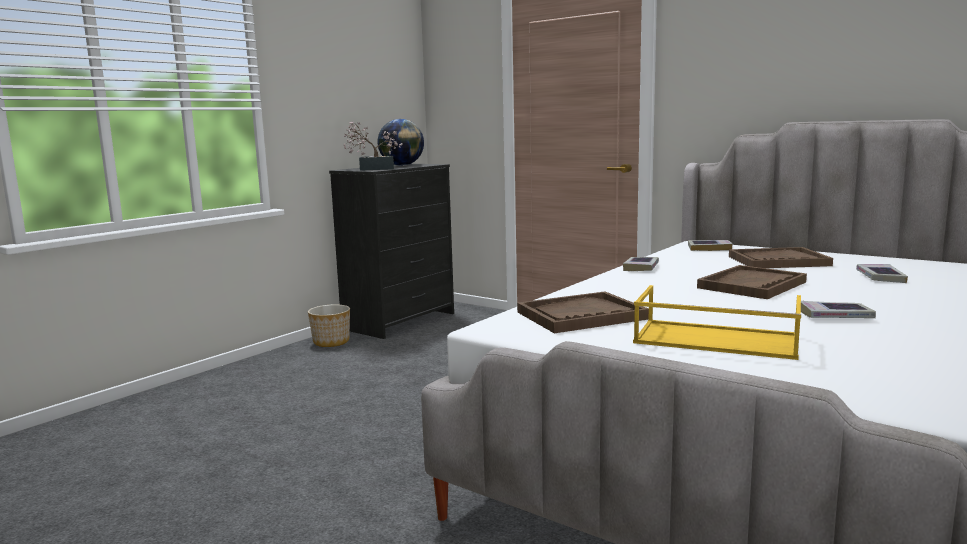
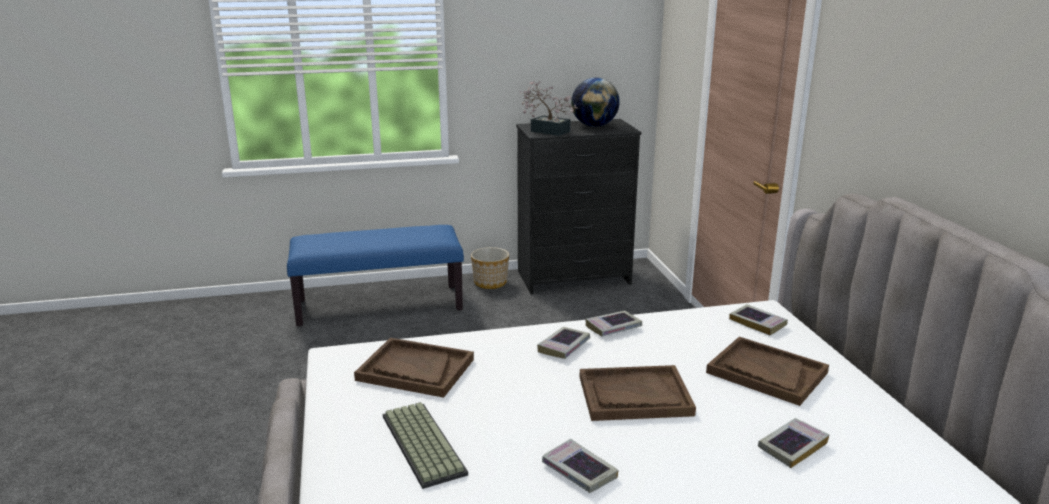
camera: 40 degrees right, 10 degrees up
(245, 384) = (380, 305): none -> blue bench
(641, 281) = (564, 346): none -> book
(714, 340) = (420, 444): yellow tray -> keyboard

